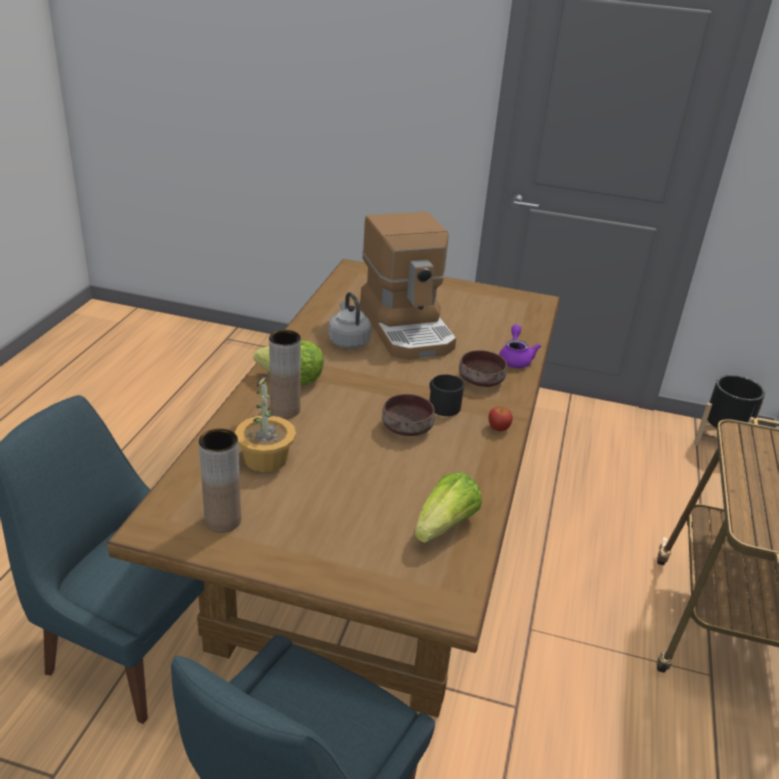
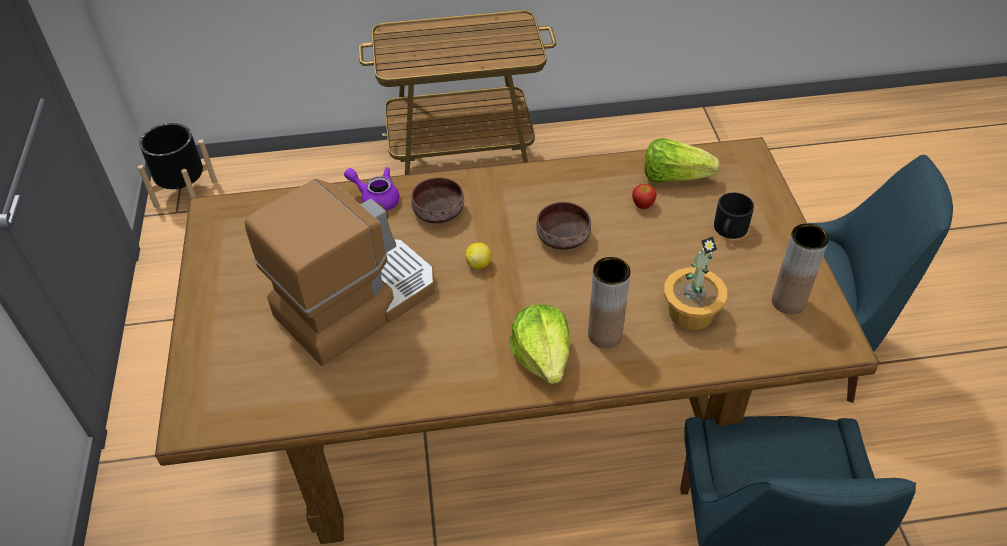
camera: 110 degrees left, 15 degrees up
(348, 341) = (423, 343): grey kettle -> none
(406, 380) = (478, 264): none -> lemon
(442, 405) = (506, 226): black mug -> black mug (729, 229)
(498, 428) = (517, 181): apple -> apple (642, 205)
(515, 359) = (376, 198): purple teapot -> purple teapot turned 45 degrees clockwise

